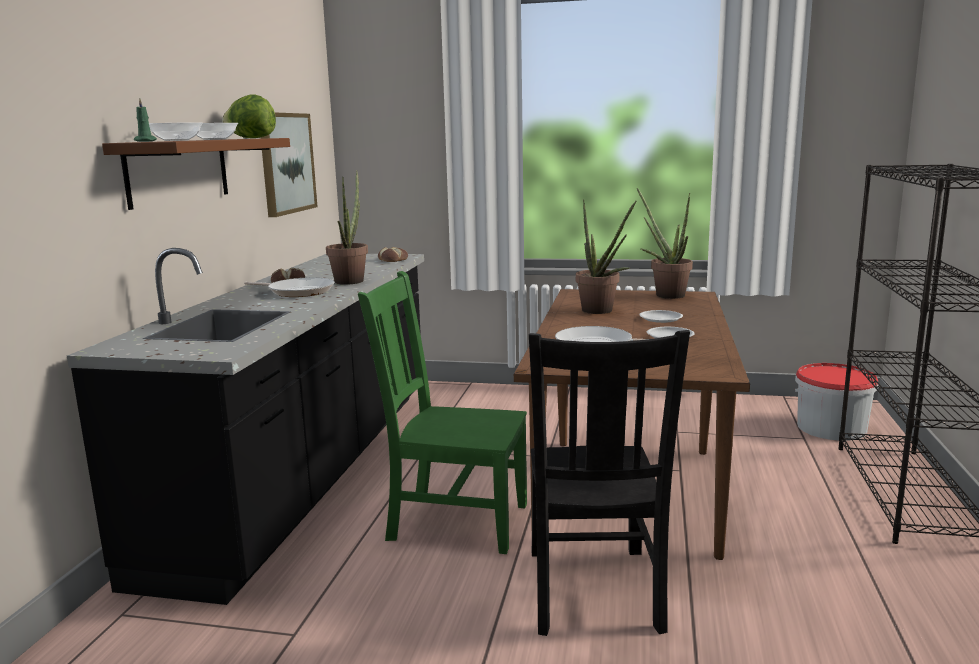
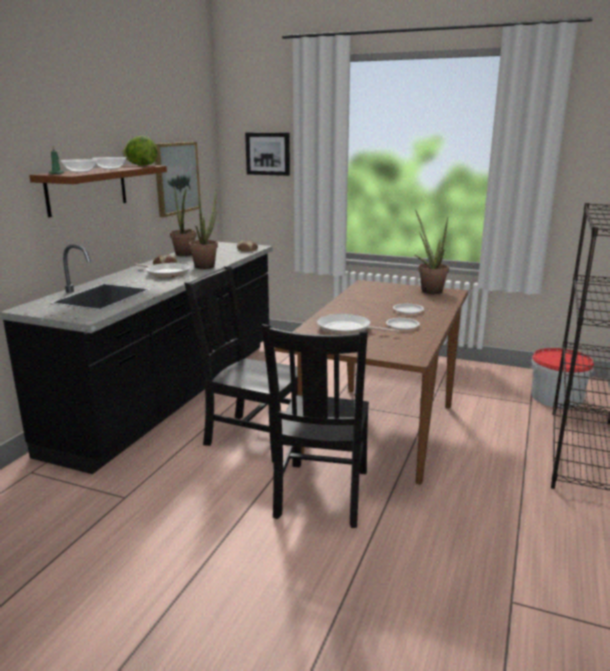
camera: 10 degrees right, 5 degrees up
(405, 130) = (268, 153): none -> picture
(453, 521) = (252, 436): green chair -> black chair
(601, 312) = (371, 301): potted plant -> potted plant (185, 255)

